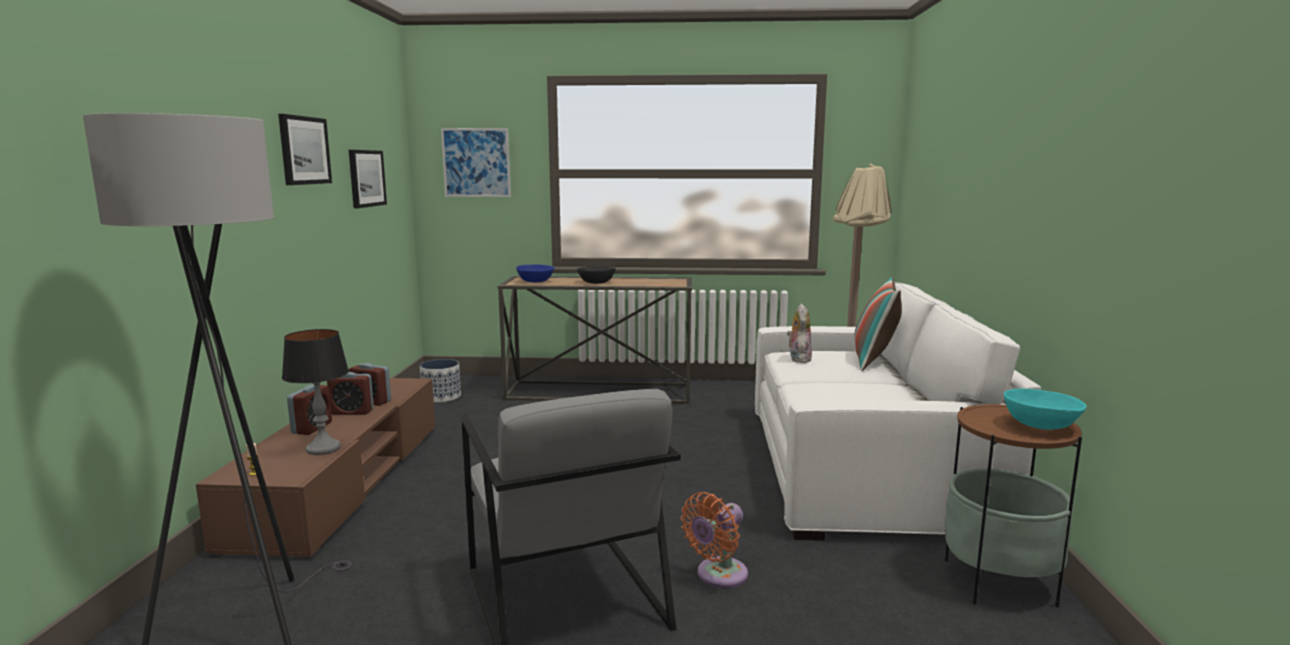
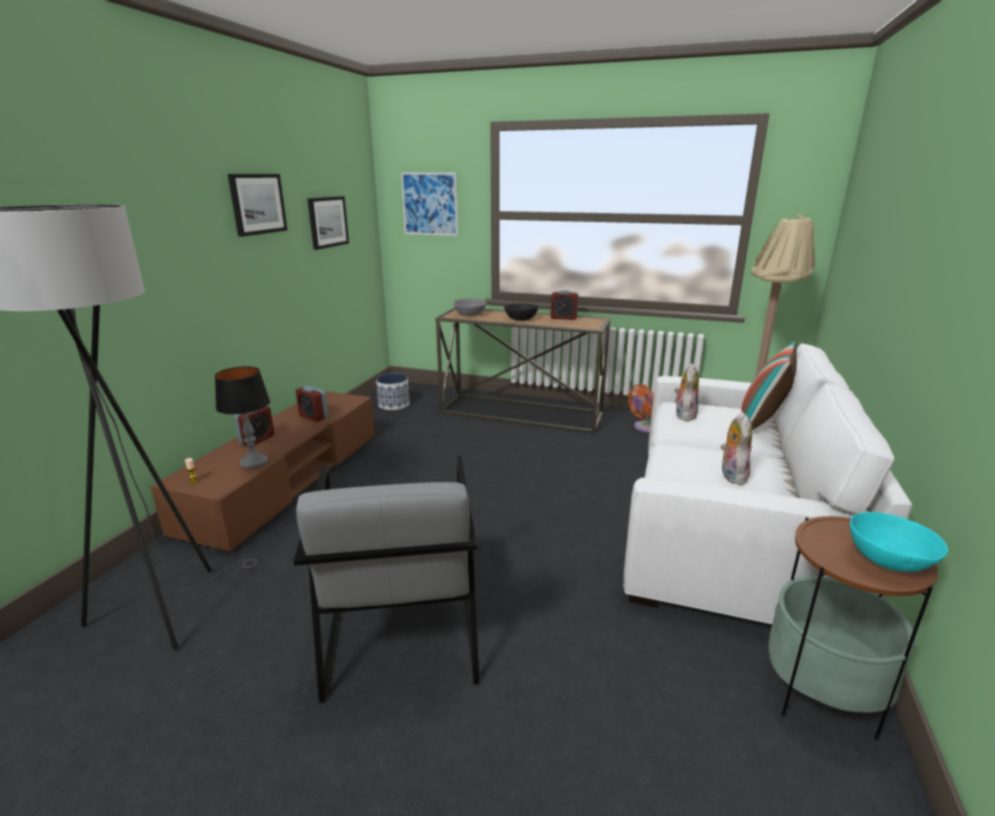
camera: 15 degrees right, 10 degrees up
(352, 412) = (294, 426): alarm clock -> alarm clock (563, 318)
(535, 281) = (470, 314): blue bowl -> grey bowl
(718, 575) = (541, 630): orange fan -> orange fan (644, 428)
(869, 398) = (731, 475): none -> plush toy

